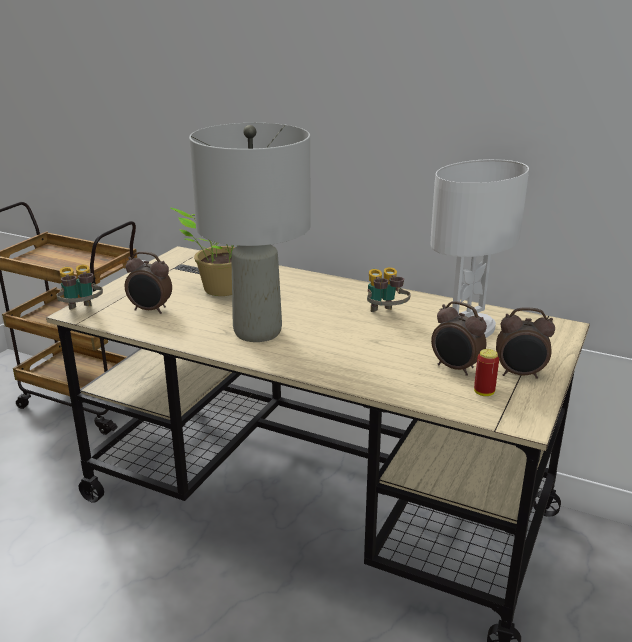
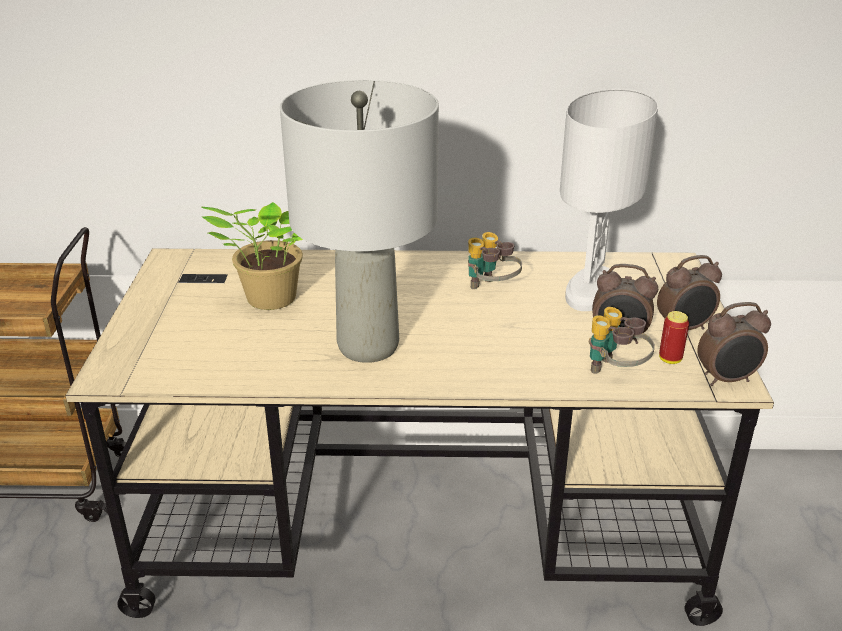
camera: 25 degrees left, 5 degrees up
(82, 312) = (111, 375): binoculars -> binoculars (615, 372)
(150, 310) = (205, 349): alarm clock -> alarm clock (727, 380)

